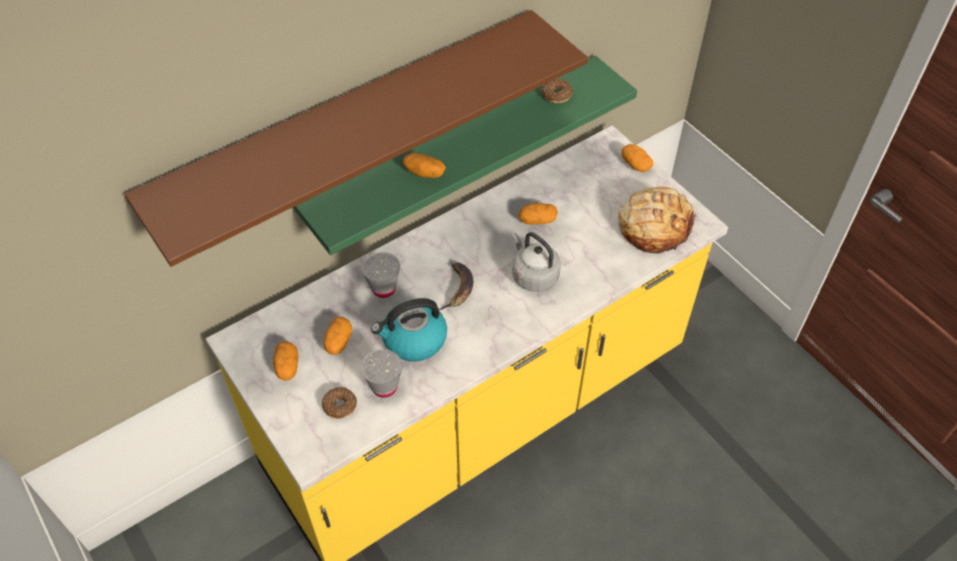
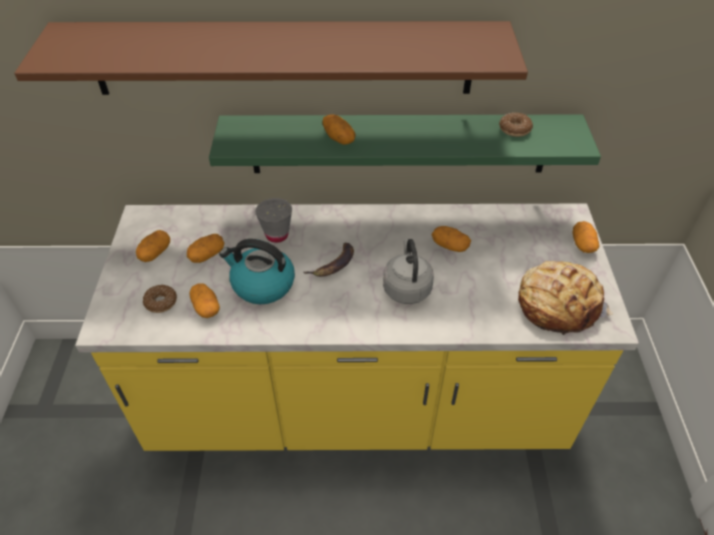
camera: 35 degrees right, 5 degrees down
(384, 387) = (206, 307): grey cup -> potato

